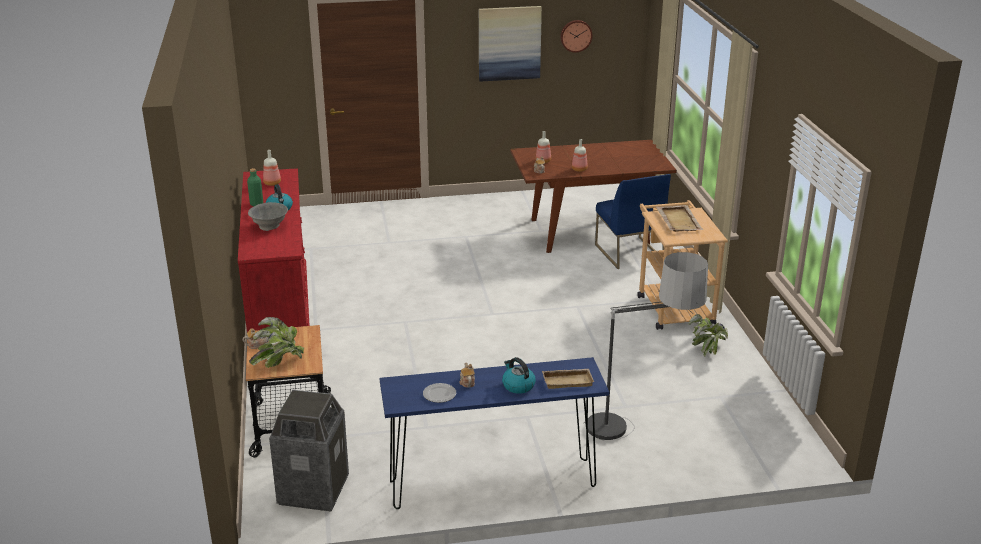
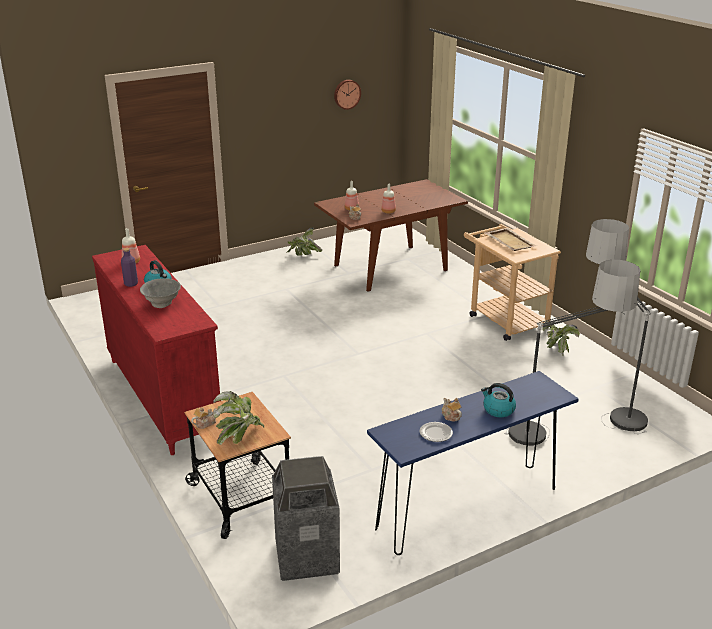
camera: 20 degrees left, 0 degrees up
(256, 204) = (131, 284): green bottle -> purple bottle
(506, 205) = (303, 256): none -> potted plant
(509, 43) = (291, 106): picture -> none
(568, 381) = (536, 396): beige tray -> none
(628, 252) = (435, 280): blue chair -> none
(714, 419) = (606, 407): none -> floor lamp

